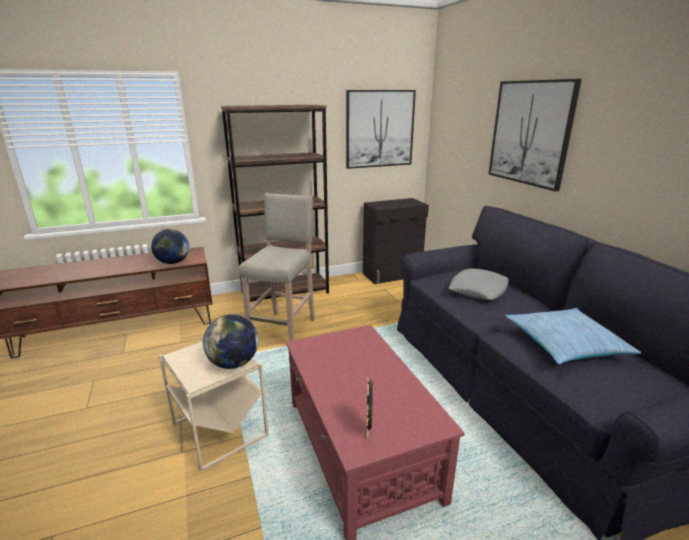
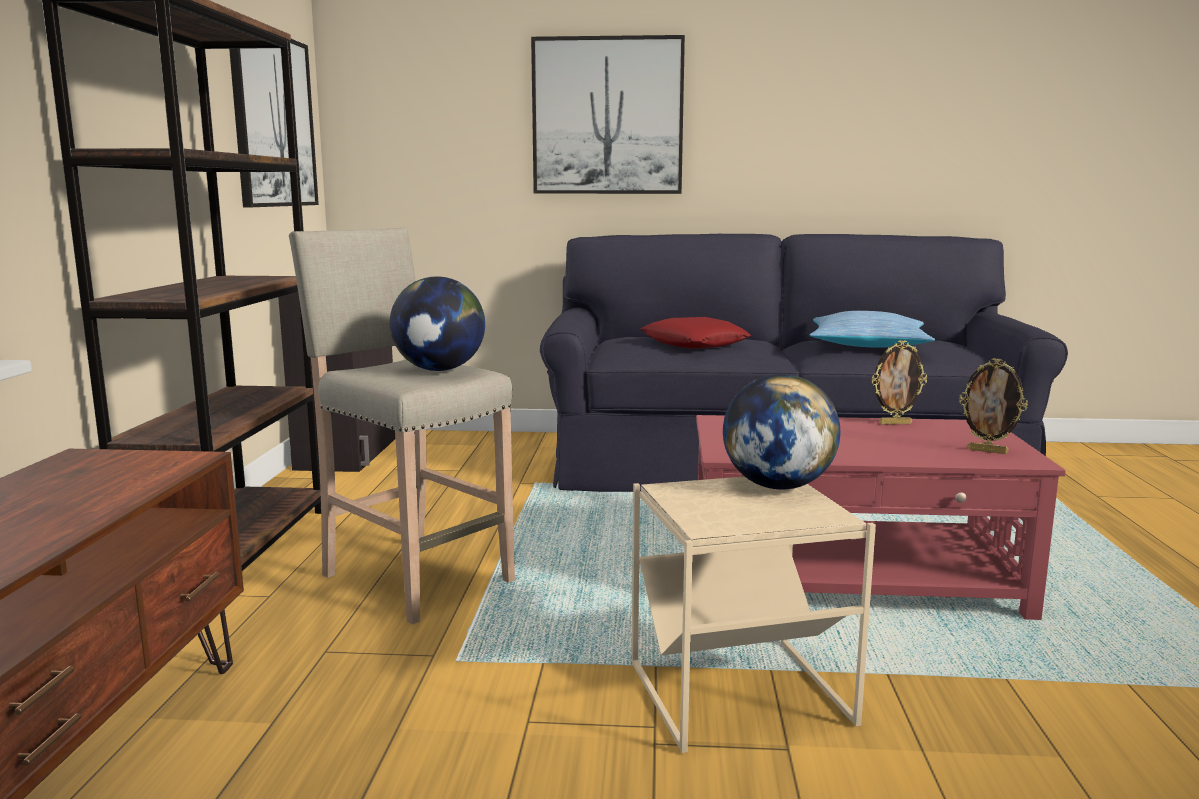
camera: 65 degrees left, 10 degrees down
(173, 262) = (135, 481): globe -> globe (439, 370)
(409, 388) = (895, 423): none -> picture frame
(478, 289) = (694, 343): grey pillow -> red pillow

